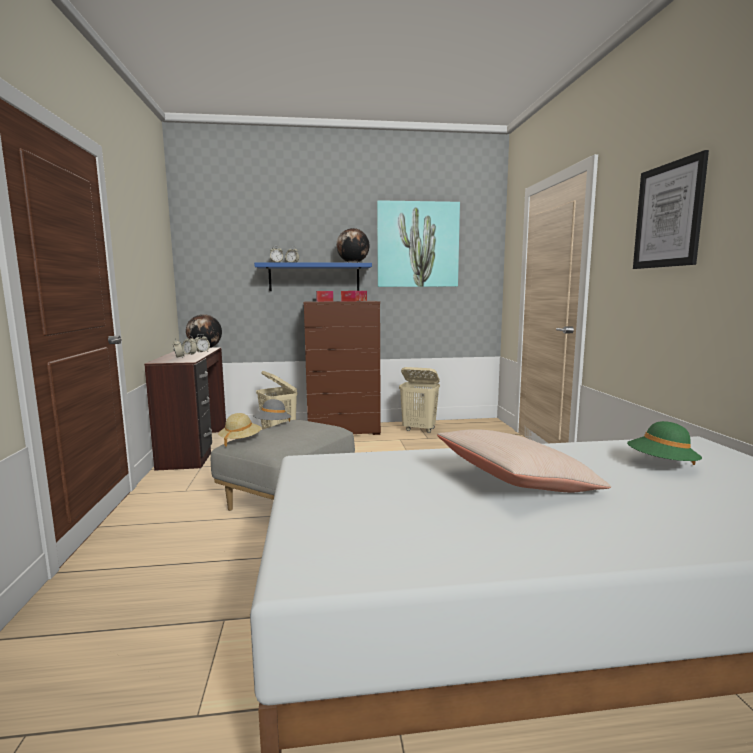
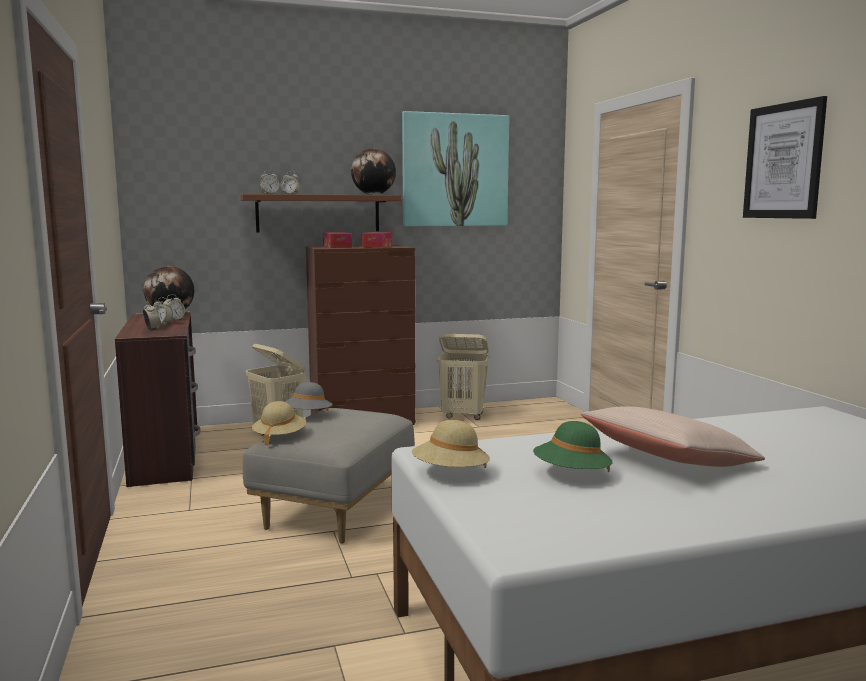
camera: 10 degrees left, 0 degrees up
(308, 483) = (450, 473): none -> beige hat
(314, 277) = (318, 213): blue shelf -> brown shelf
(661, 465) = (800, 437): green hat -> green hat (571, 475)

